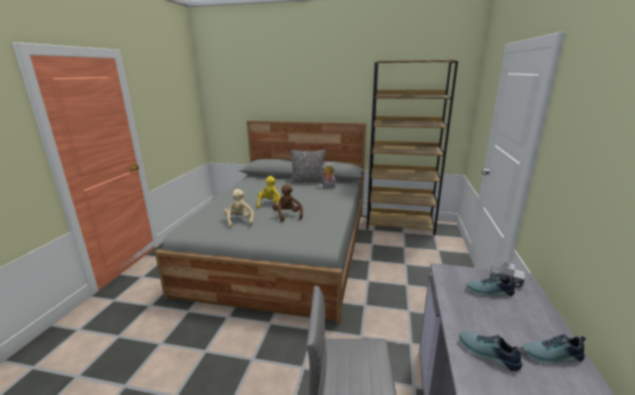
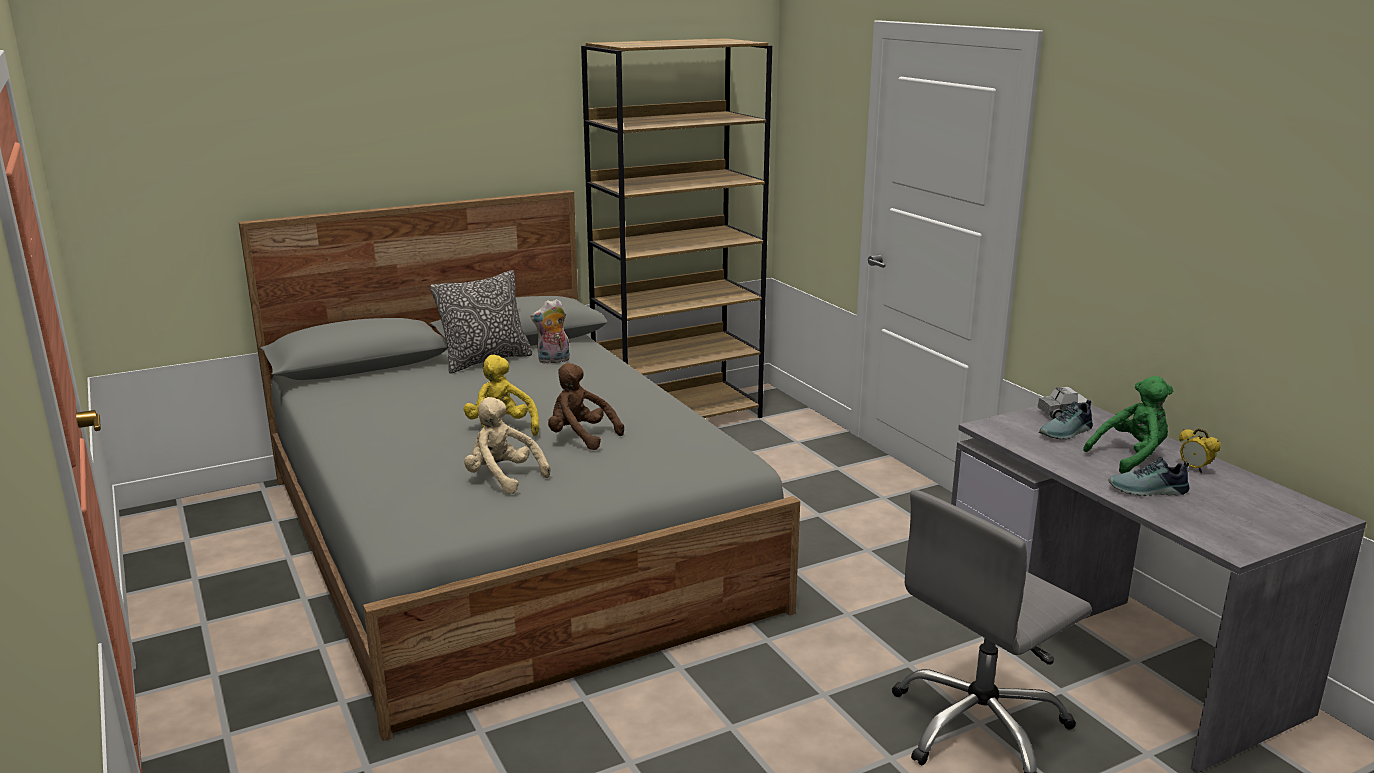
camera: 40 degrees left, 0 degrees up
(511, 325) = (1131, 457): none -> green plush toy
(553, 356) = (1194, 469): shoe -> alarm clock

